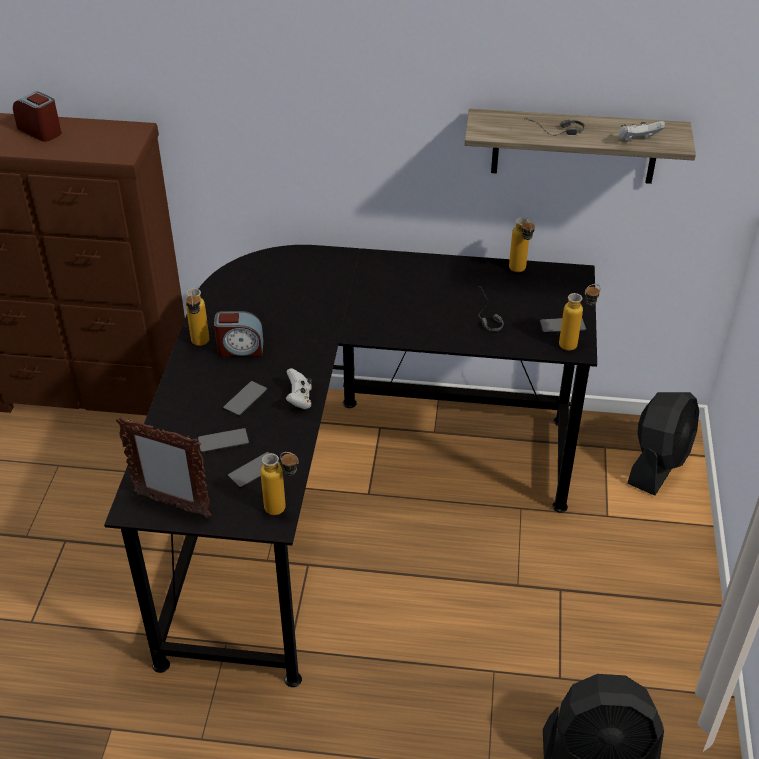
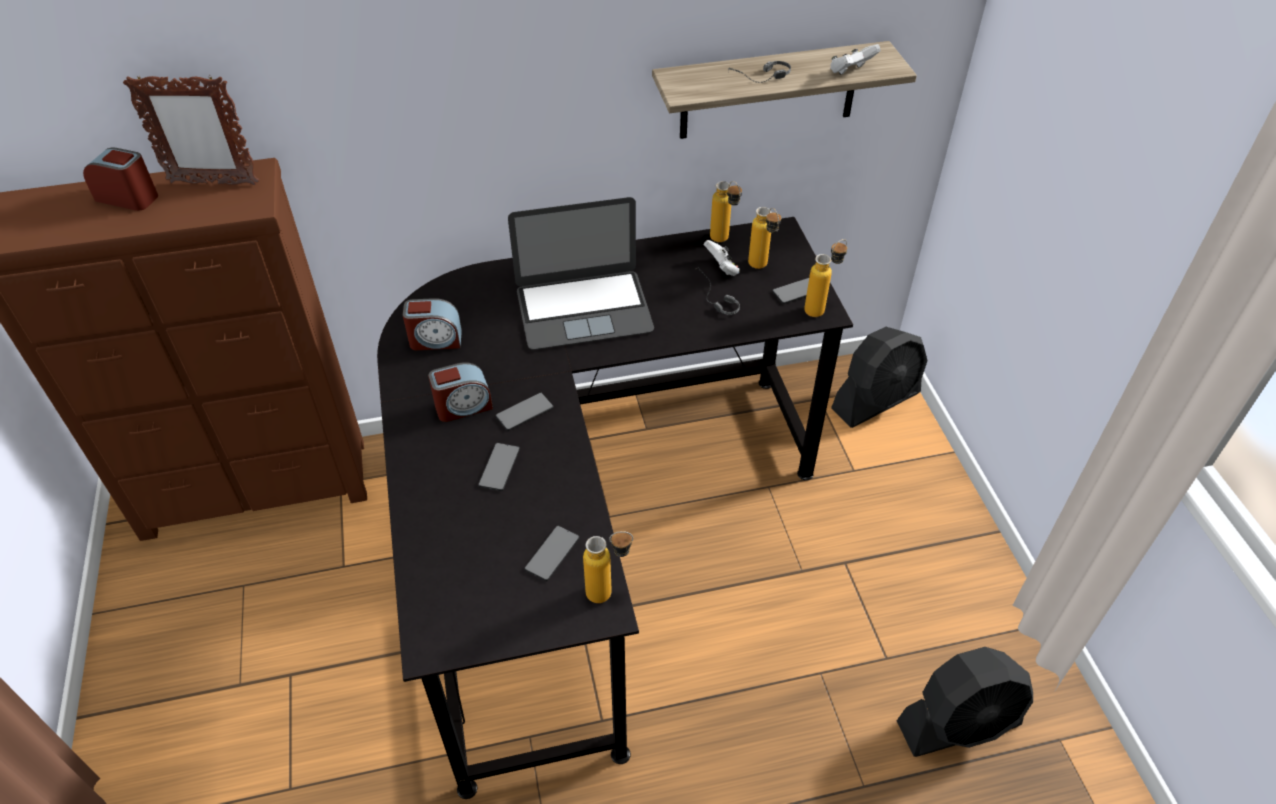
camera: 20 degrees left, 5 degrees up
(172, 505) = (475, 627): picture frame -> picture frame (213, 183)
(200, 345) = (414, 415): bottle -> bottle (761, 268)
(223, 441) = (498, 527): phone -> phone (524, 412)
(243, 295) = (435, 340): none -> alarm clock
(299, 399) = (561, 450): white game controller -> white game controller (722, 268)
(372, 298) = (584, 309): none -> laptop
(658, 463) = (876, 401): black fan -> black fan turned 45 degrees clockwise

